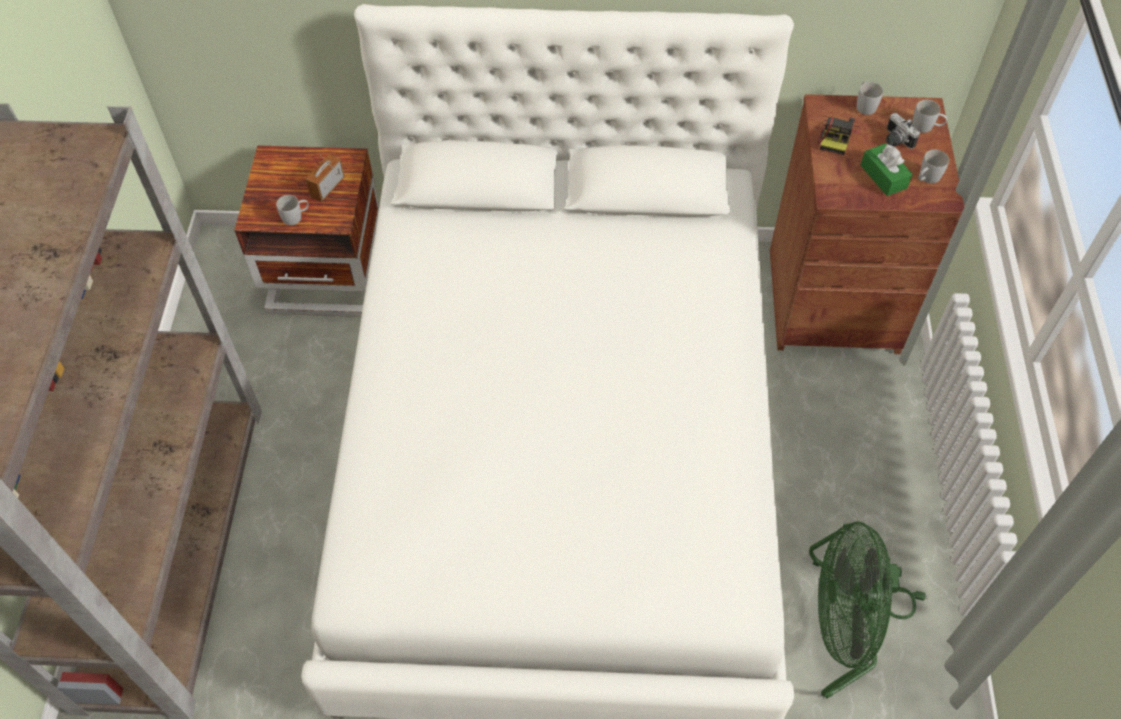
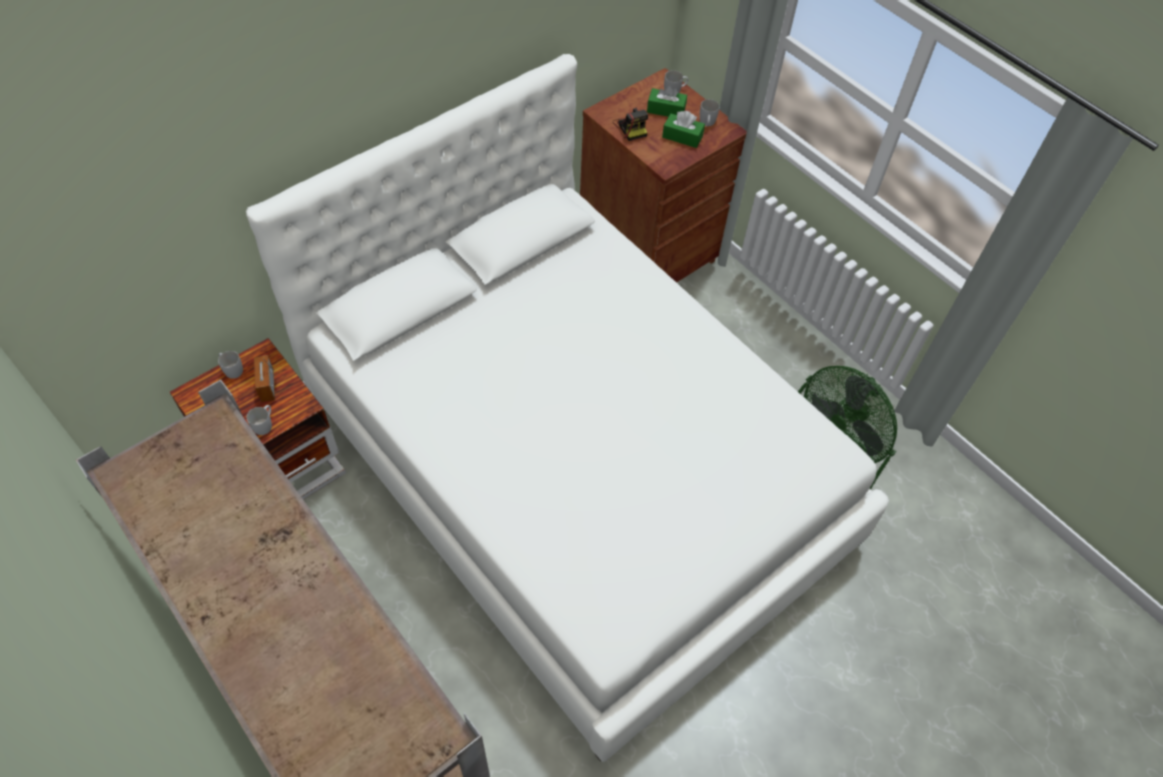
camera: 45 degrees left, 0 degrees up
(864, 105) = (626, 97): white mug -> white mug (231, 369)
(895, 140) = (666, 110): camera -> green tissue box

